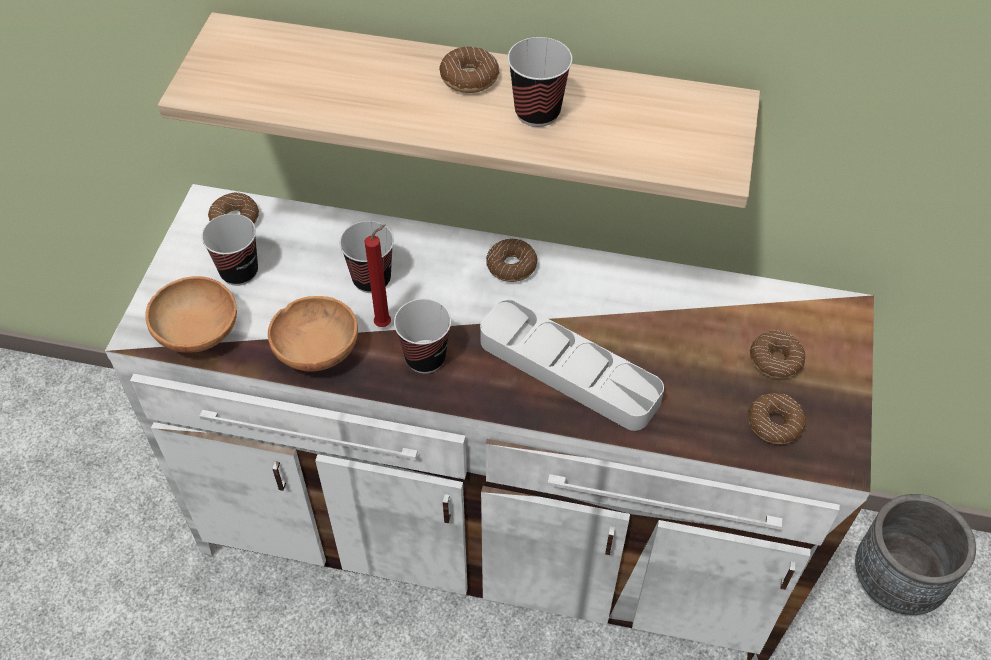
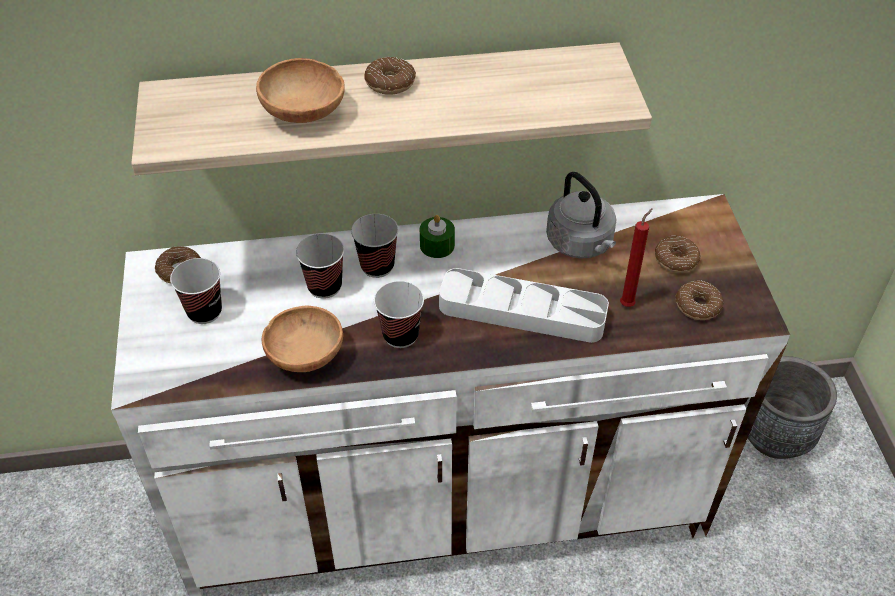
camera: 20 degrees left, 5 degrees down
(199, 334) = (193, 371): brown bowl -> brown bowl (305, 114)
(385, 323) = (353, 318): red candle -> red candle (628, 304)
(511, 266) = (437, 245): donut -> green candle
(537, 112) = (459, 95): cup -> cup (377, 266)
(673, 310) = (581, 244): none -> grey kettle

